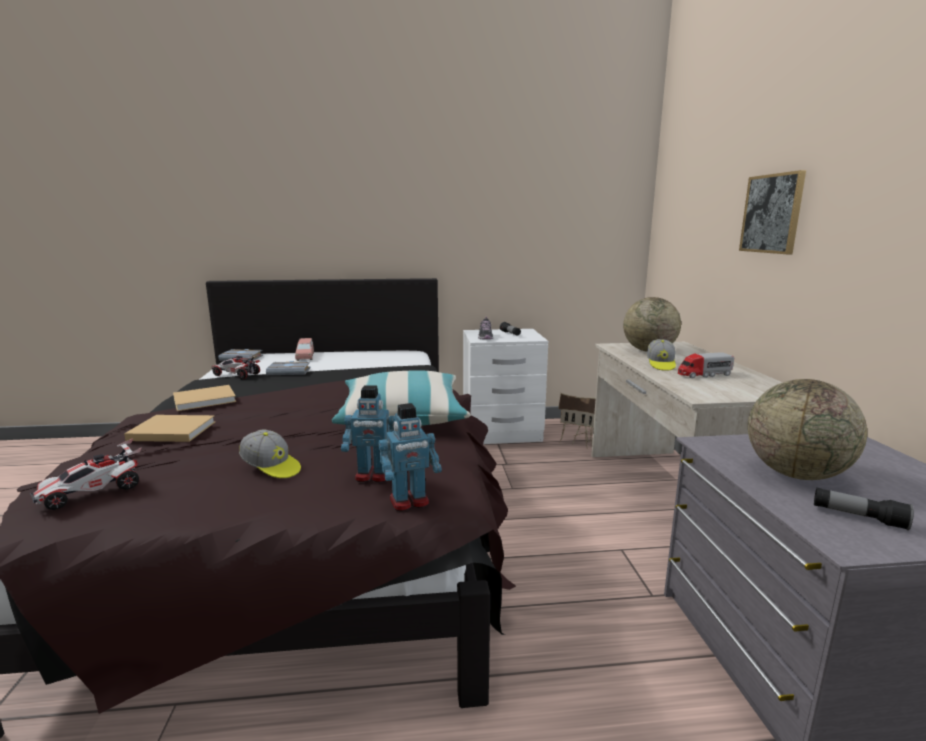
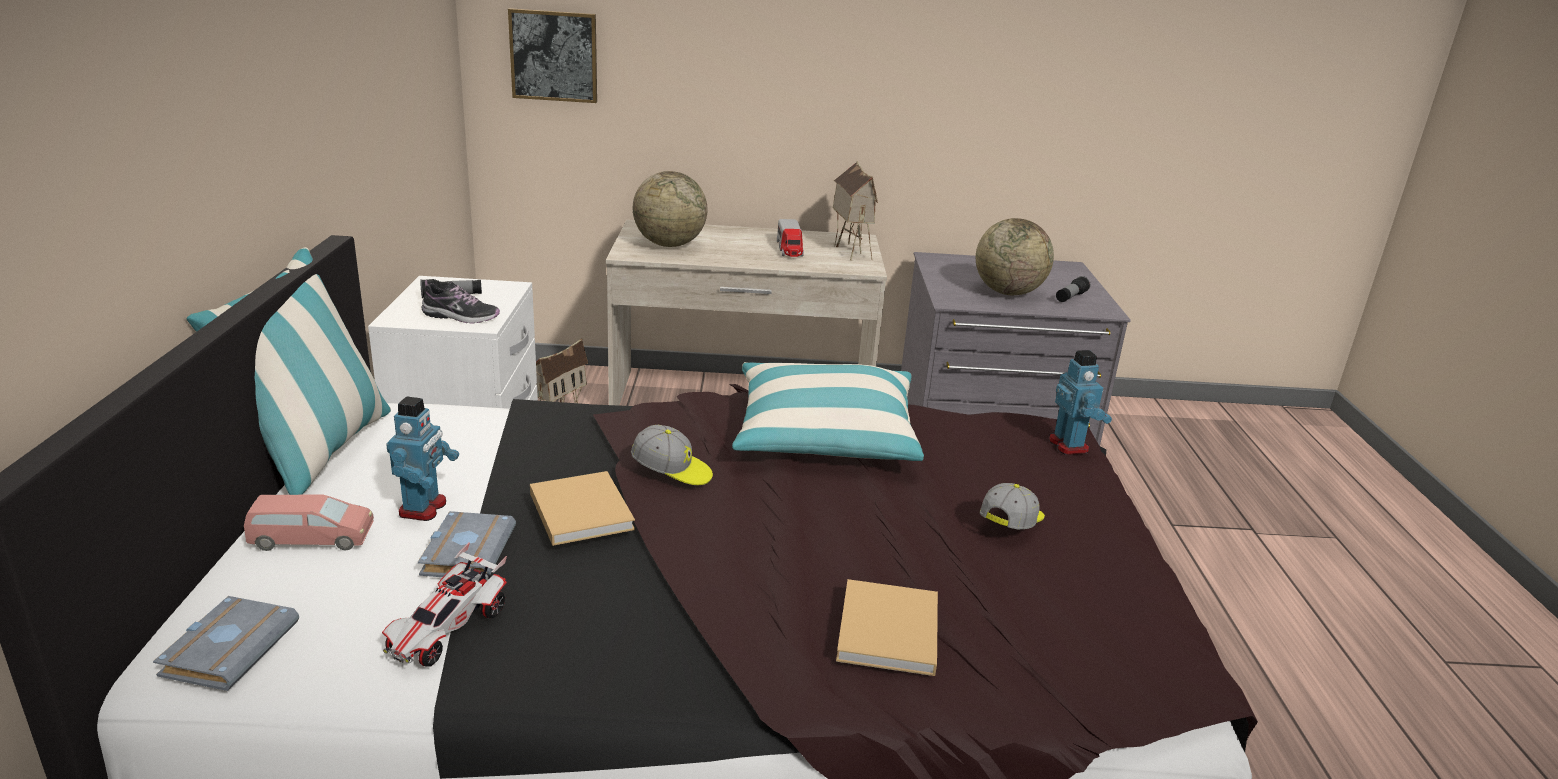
camera: 85 degrees left, 10 degrees up
(93, 493) = (1113, 659): toy car -> none
(207, 400) = (701, 624): beige book -> beige book (580, 509)
(371, 350) = (318, 452): none -> pillow
(372, 476) = (1022, 459): toy robot -> toy robot (424, 508)
(660, 364) = (740, 254): cap -> cap (672, 472)
(740, 391) = (850, 251): none -> toy house
(772, 213) = (766, 53): picture -> picture (554, 56)

